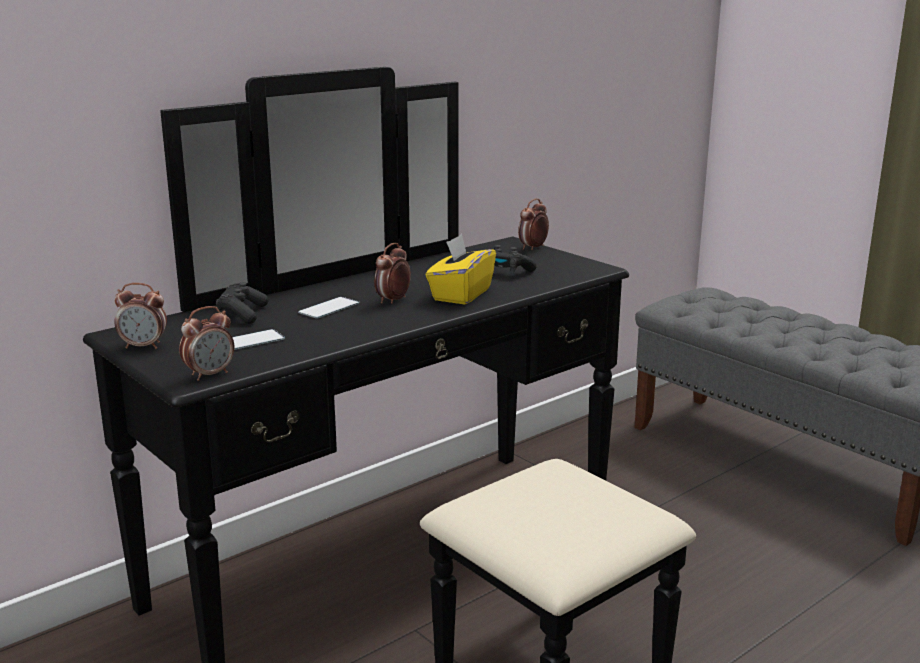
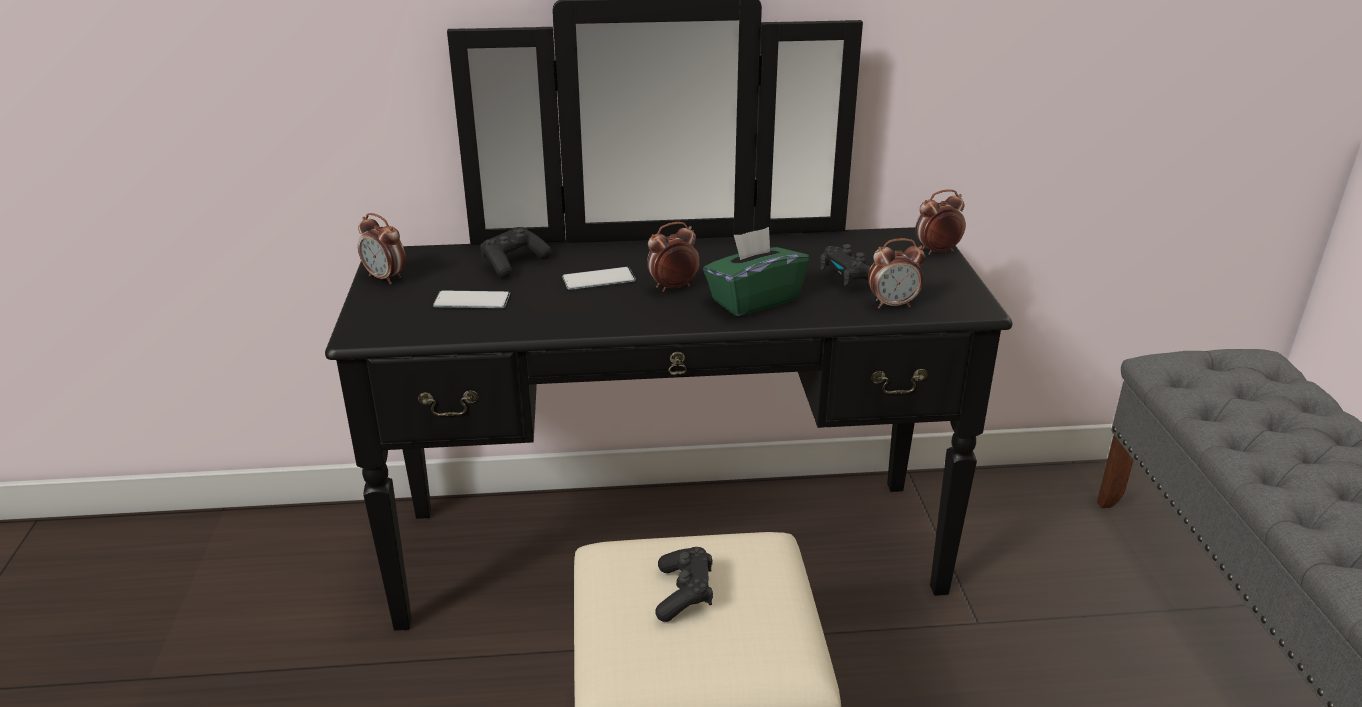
camera: 35 degrees right, 10 degrees up
(210, 374) = (386, 332): alarm clock -> alarm clock (893, 304)
(461, 294) = (753, 300): yellow tissue box -> green tissue box
(546, 506) = (684, 594): none -> black game controller

